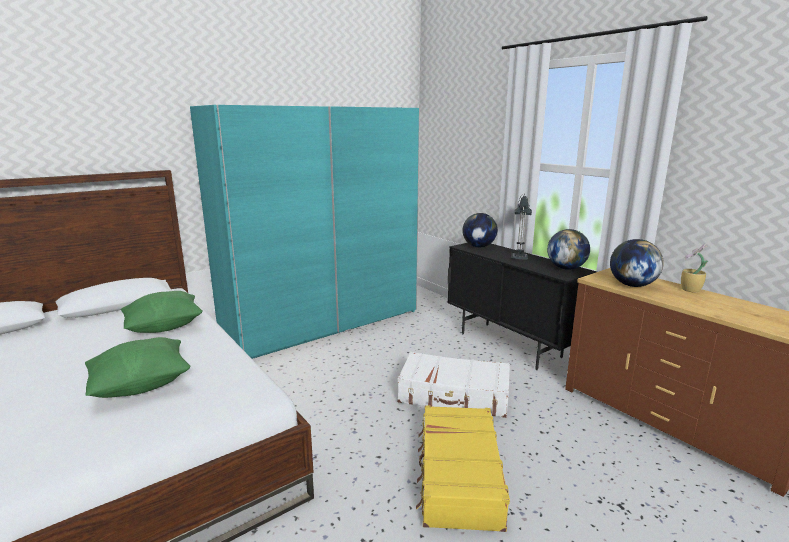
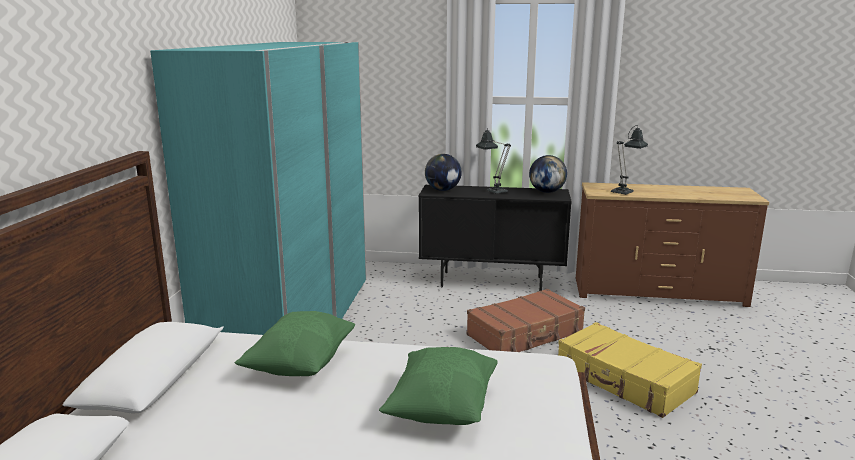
camera: 45 degrees left, 0 degrees up
(454, 395) = (526, 334): white suitcase -> brown suitcase
(632, 285) = (624, 191): globe -> table lamp
(690, 290) = (654, 186): potted plant -> none

